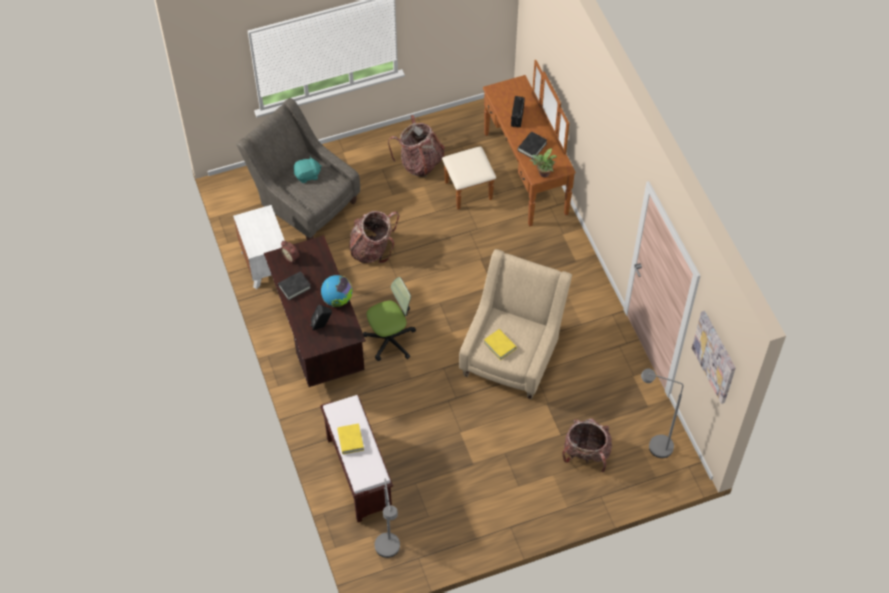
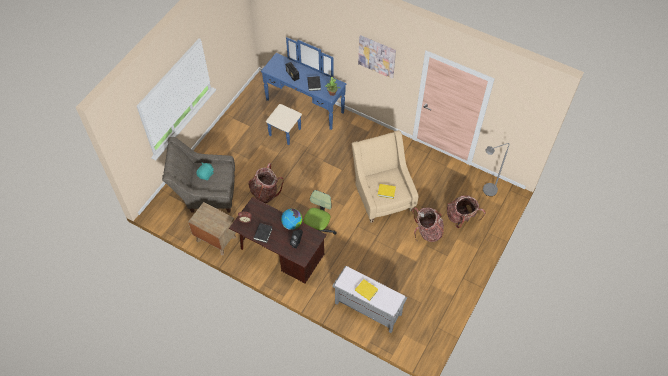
camera: 40 degrees left, 0 degrees up
(265, 264) = (216, 239): white nightstand -> brown nightstand
(358, 473) = (367, 309): brown bench -> grey bench
(389, 552) = (420, 335): grey floor lamp -> none
(419, 162) = (247, 134): backpack -> backpack (427, 232)
(512, 178) = (300, 112): brown dresser -> blue dresser
(715, 356) = (519, 117): picture -> picture (377, 56)

